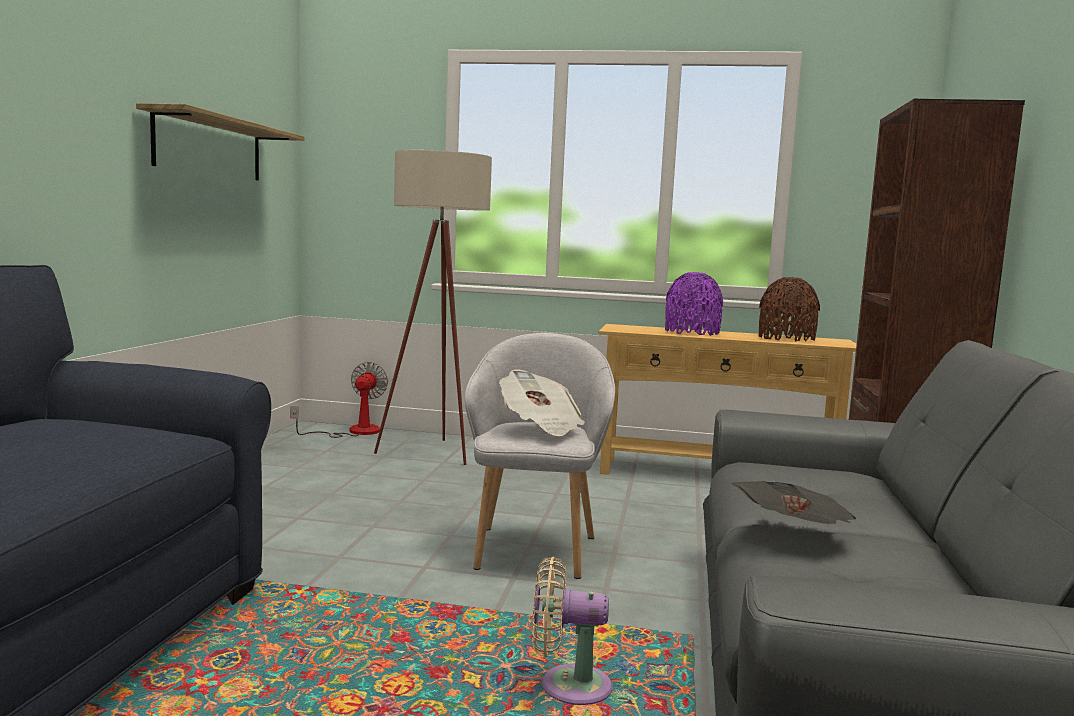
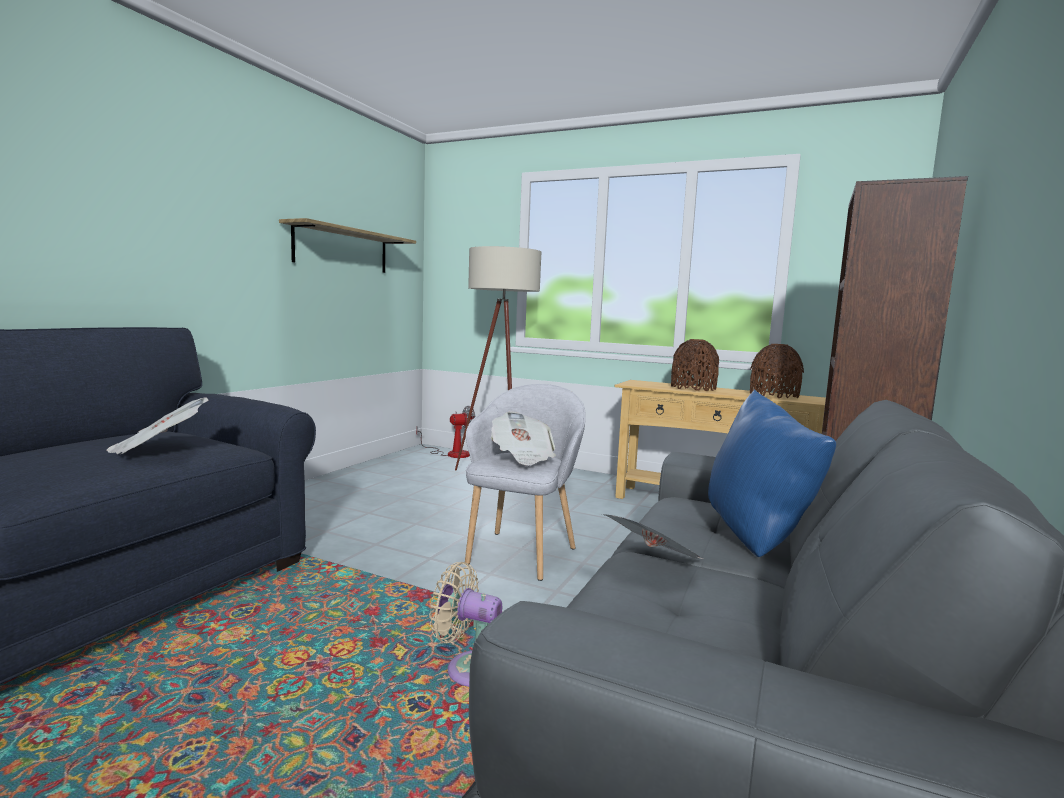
camera: 15 degrees right, 0 degrees up
(96, 443) = (158, 449): none -> newspaper
(353, 432) = (451, 453): fan -> fan turned 45 degrees clockwise
(692, 332) = (693, 388): purple vase -> brown vase
(865, 498) = (758, 537): none -> blue pillow

